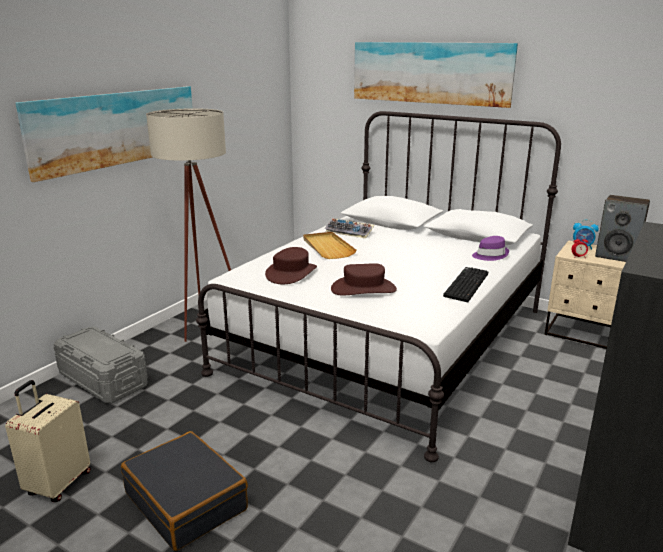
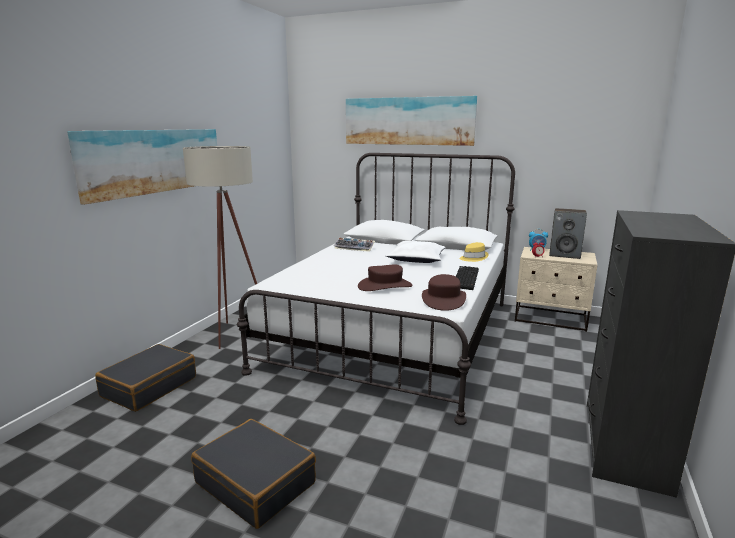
camera: 10 degrees left, 5 degrees down
(58, 484) = (124, 482): beige suitcase -> none
(103, 380) = (149, 386): grey storage box -> black suitcase
(291, 273) = (319, 278): brown hat -> brown hat (443, 299)
(327, 247) = (341, 259): beige tray -> none
(418, 253) = (417, 259): none -> white pillow
(490, 255) = (473, 258): purple hat -> yellow hat

